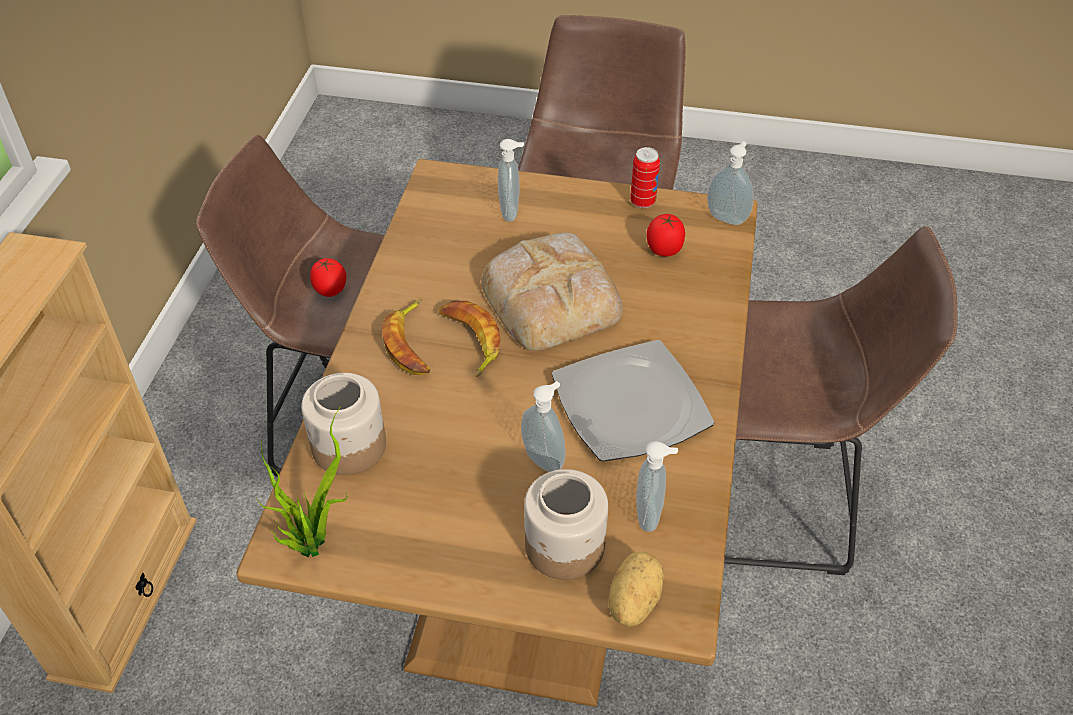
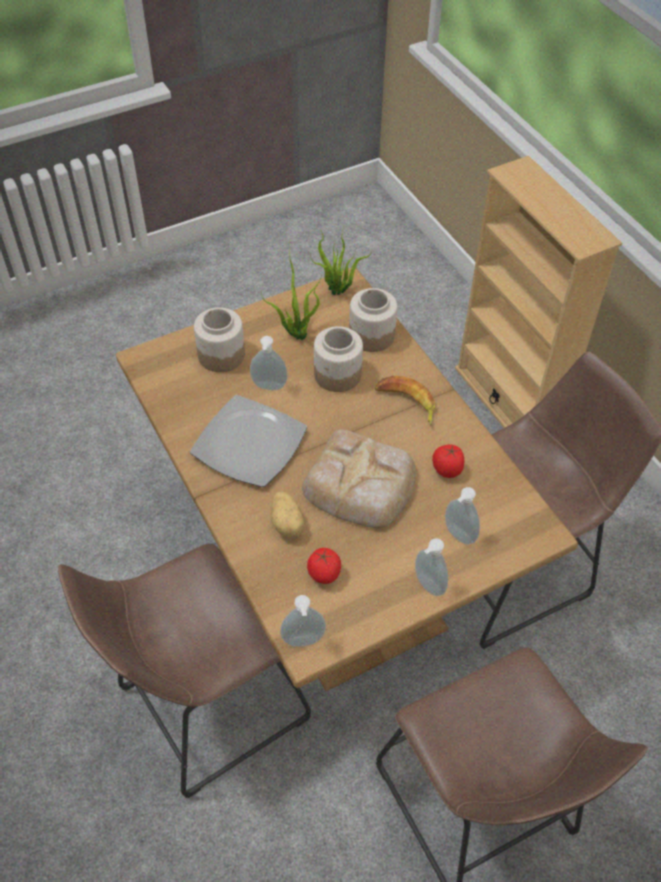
camera: 140 degrees right, 5 degrees up
(330, 291) = (543, 478): tomato -> tomato (446, 470)
(436, 512) = (296, 333): none -> potted plant
(447, 422) = (337, 375): none -> jar
(469, 341) = (377, 425): banana -> none
(632, 601) = (169, 351): potato -> potato (288, 523)
(642, 202) = (379, 613): can -> none
(650, 515) = (190, 392): soap dispenser -> soap dispenser (427, 586)

